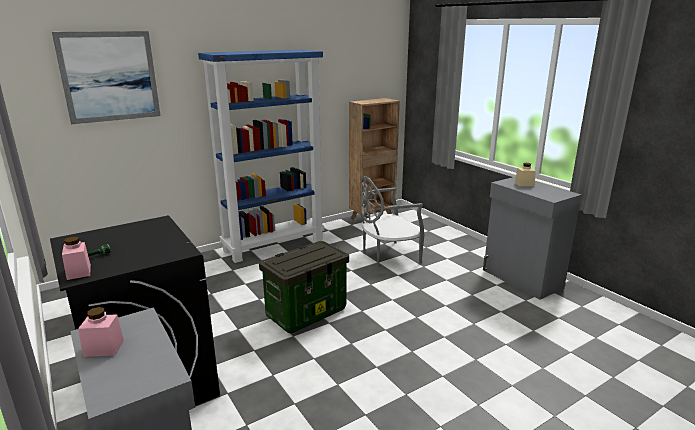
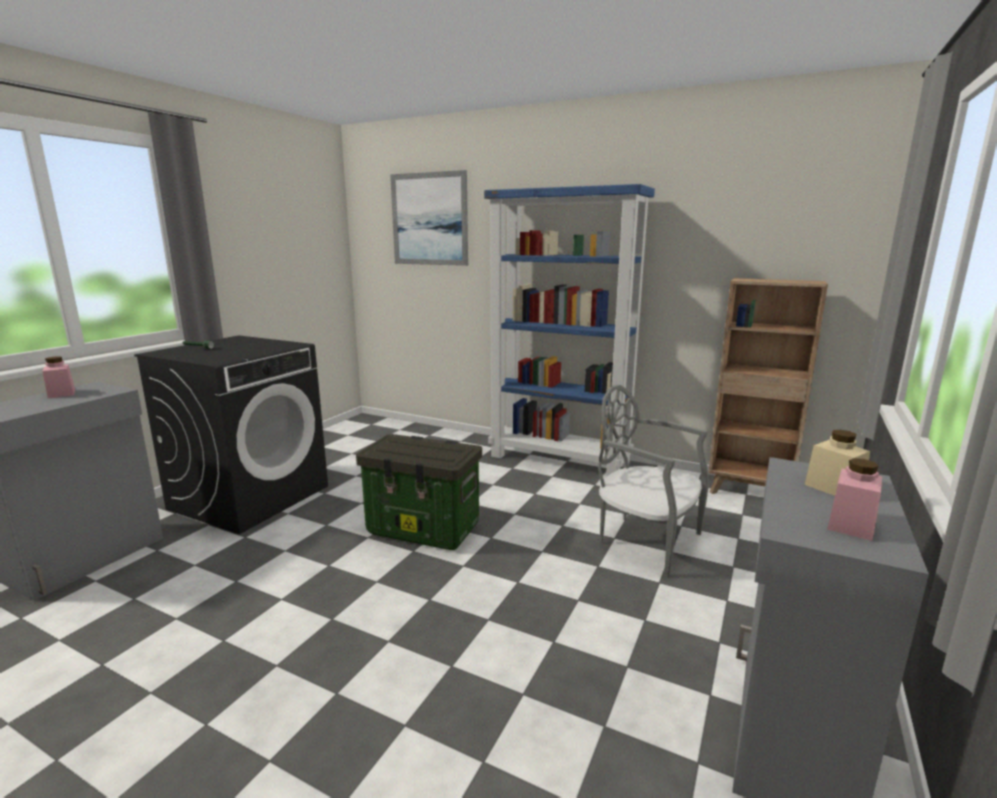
camera: 60 degrees right, 5 degrees down
(79, 272) = (167, 351): pink jar -> pink jar (851, 525)

